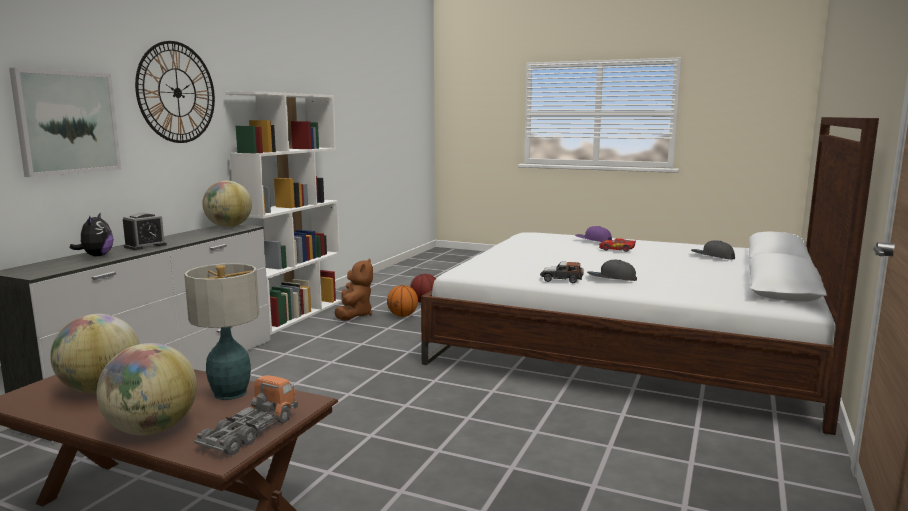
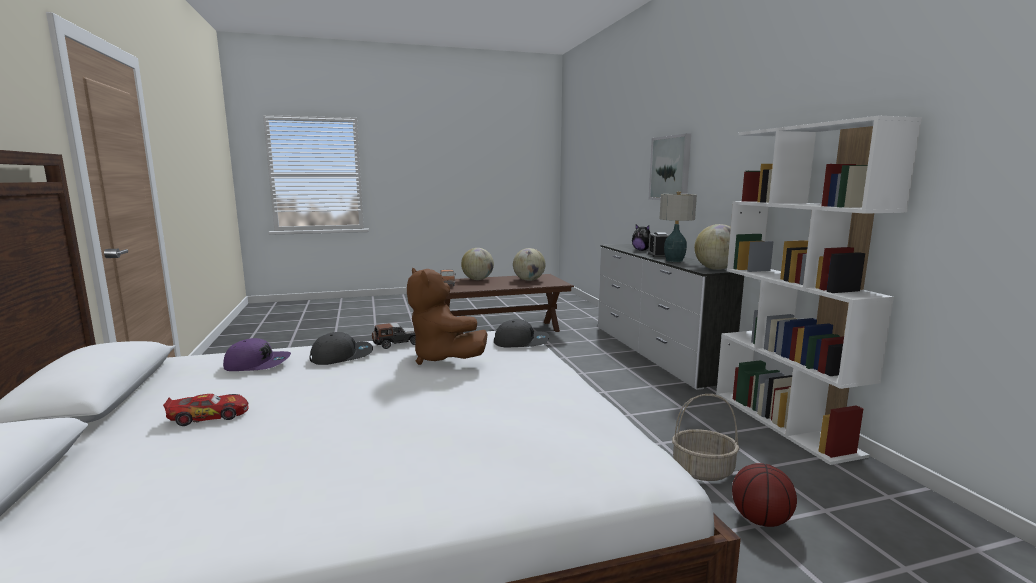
camera: 140 degrees right, 0 degrees up
(177, 92) = (732, 140): wall clock -> none
(231, 393) = (481, 287): table lamp -> table lamp (674, 261)
(354, 315) = (744, 447): brown plush toy -> brown plush toy (443, 358)
(402, 315) = (702, 471): basketball -> basket
(593, 241) = (449, 462): purple cap -> purple cap (258, 364)
(617, 249) = (368, 428): toy car -> toy car (209, 416)
(712, 257) = (142, 475): grey cap -> grey cap (521, 342)

